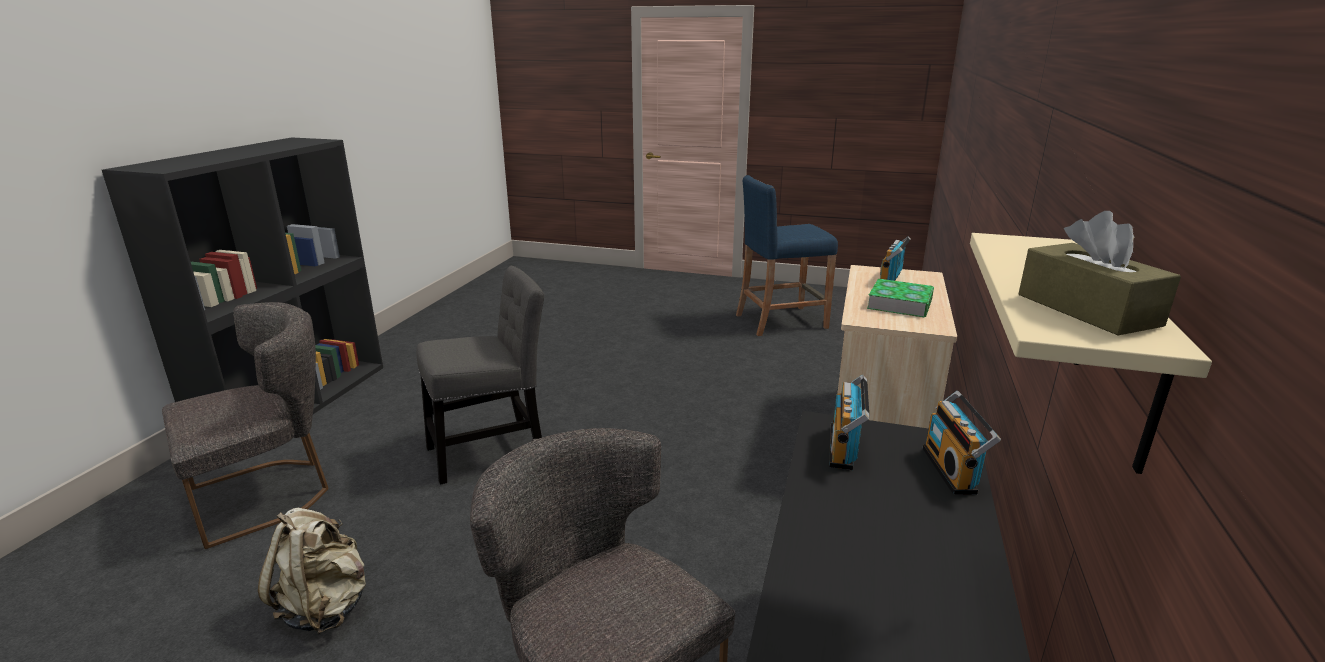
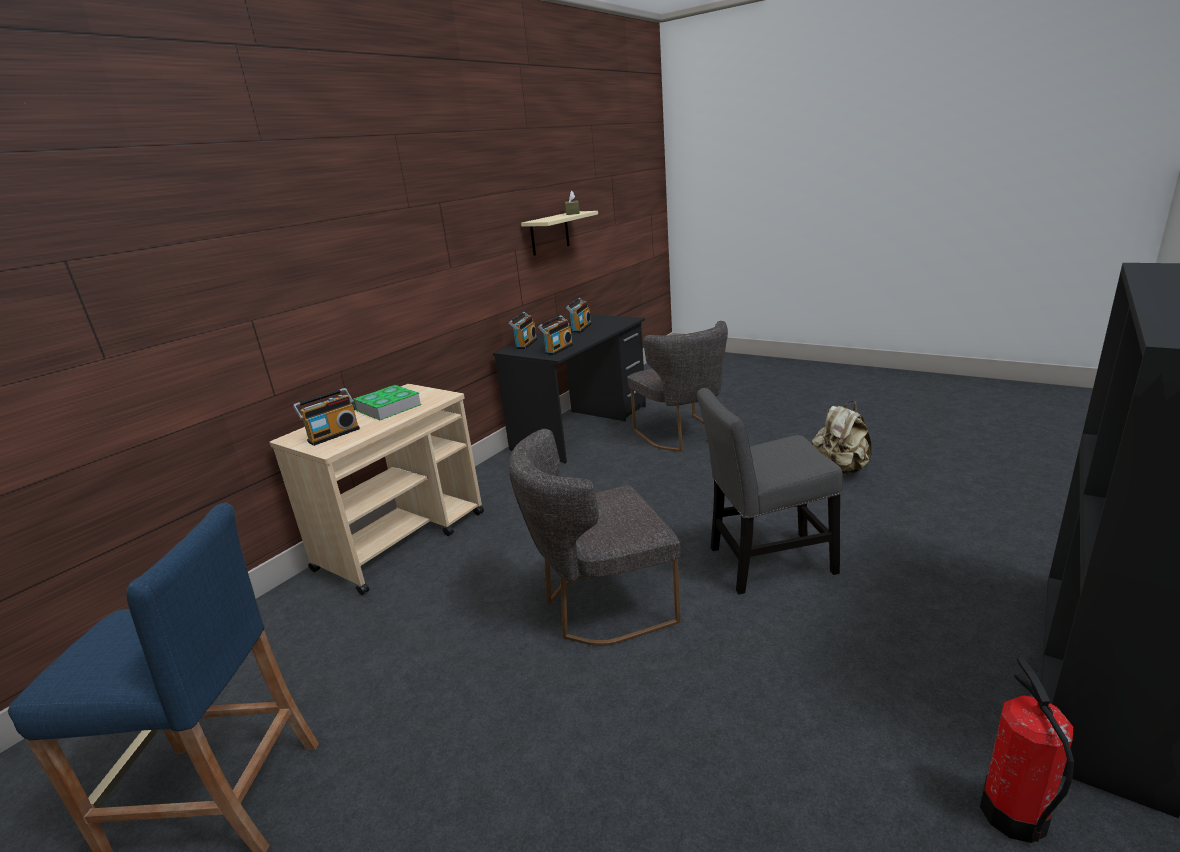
camera: 160 degrees left, 0 degrees up
(269, 493) = (966, 541): grey chair -> grey chair (600, 606)
(411, 354) = (1013, 814): none -> fire extinguisher
(905, 568) = (580, 328): none -> radio

